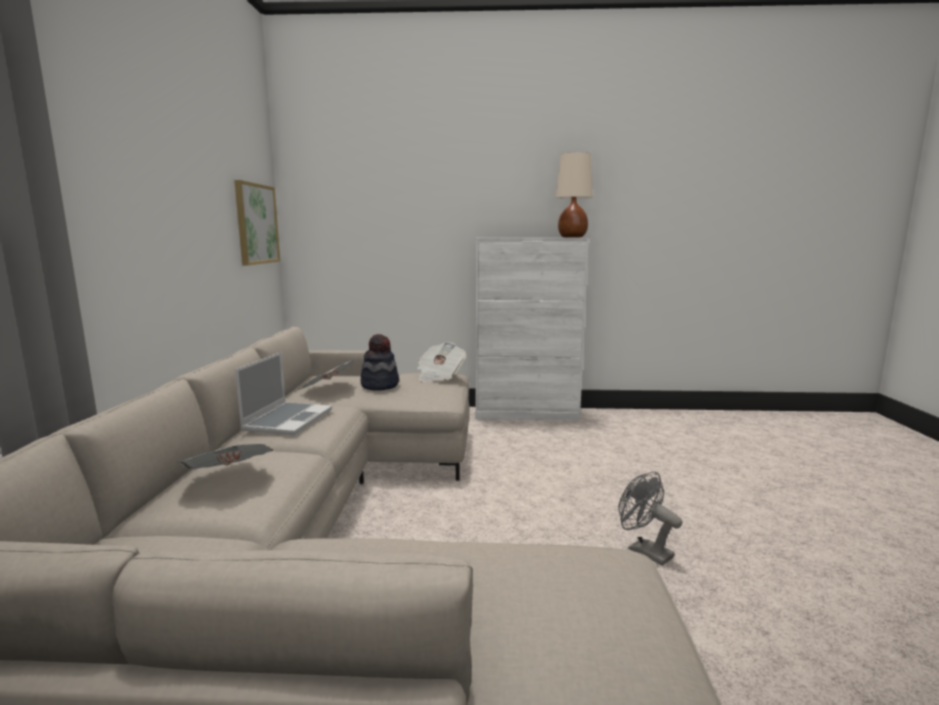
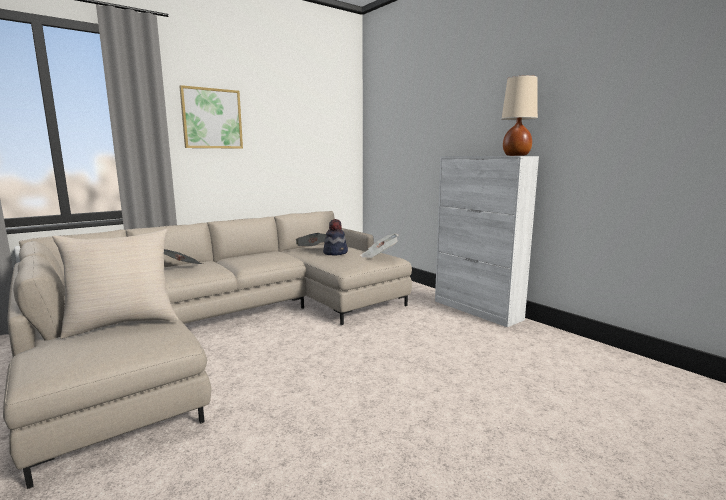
camera: 50 degrees right, 0 degrees up
(256, 224) = (334, 147): picture -> picture (212, 118)
(288, 420) = (256, 256): laptop -> none
(491, 589) = (123, 323): none -> beige pillow
(644, 551) = (335, 399): grey fan -> none

